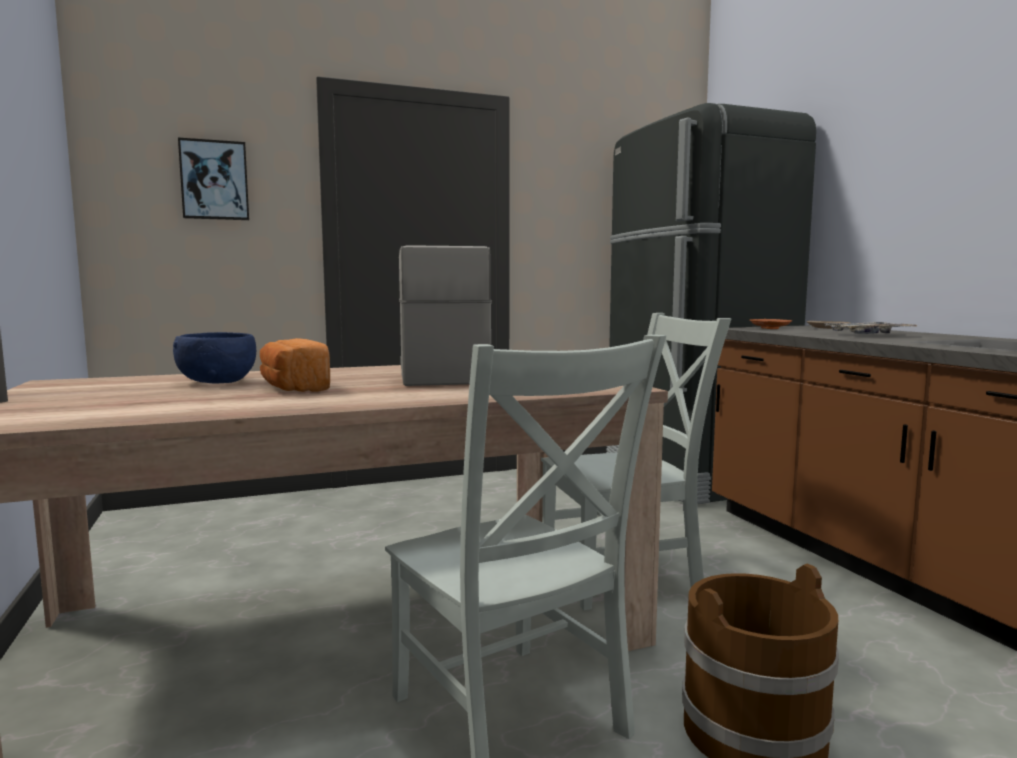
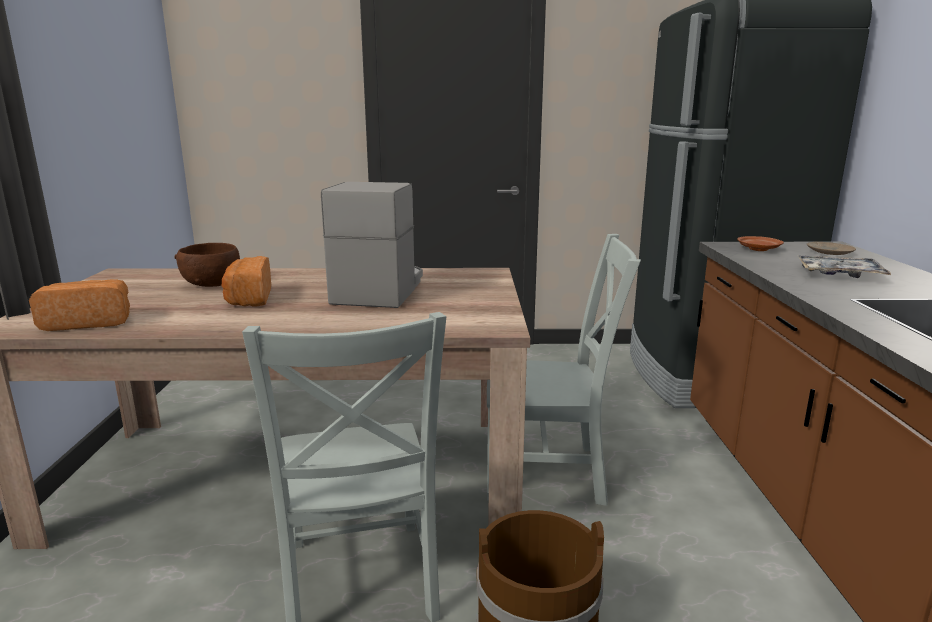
camera: 20 degrees right, 10 degrees up
(99, 414) = (89, 322): none -> bread
(214, 180) = (277, 84): picture -> none
(217, 382) = (211, 283): blue bowl -> brown bowl

